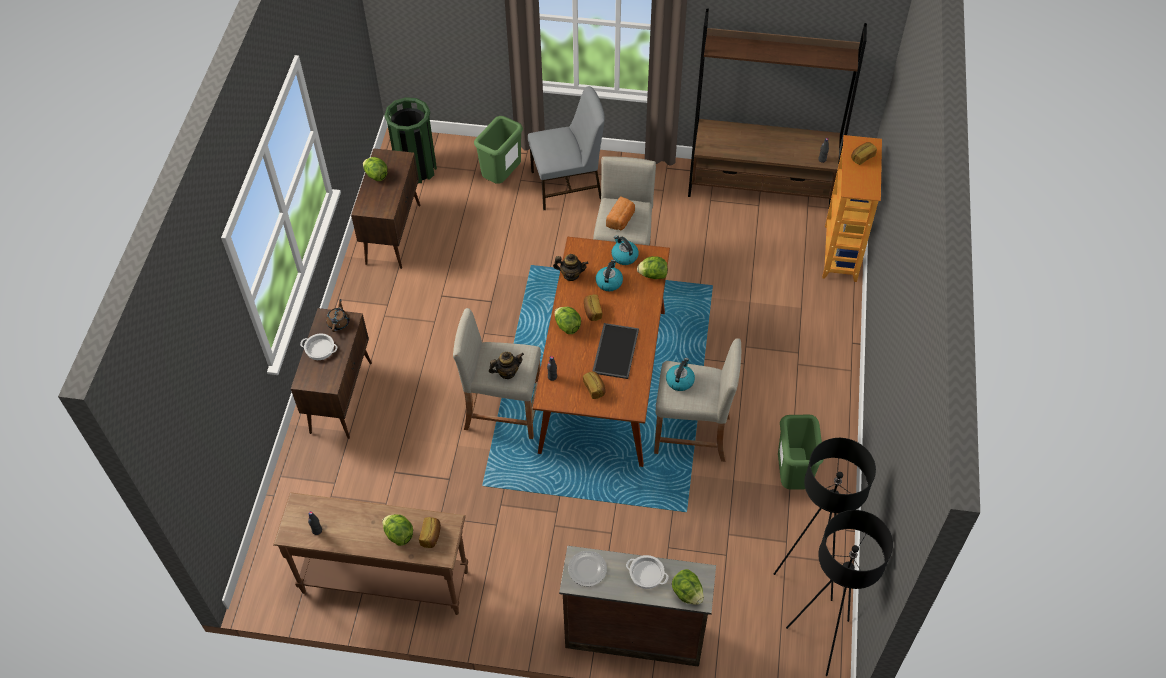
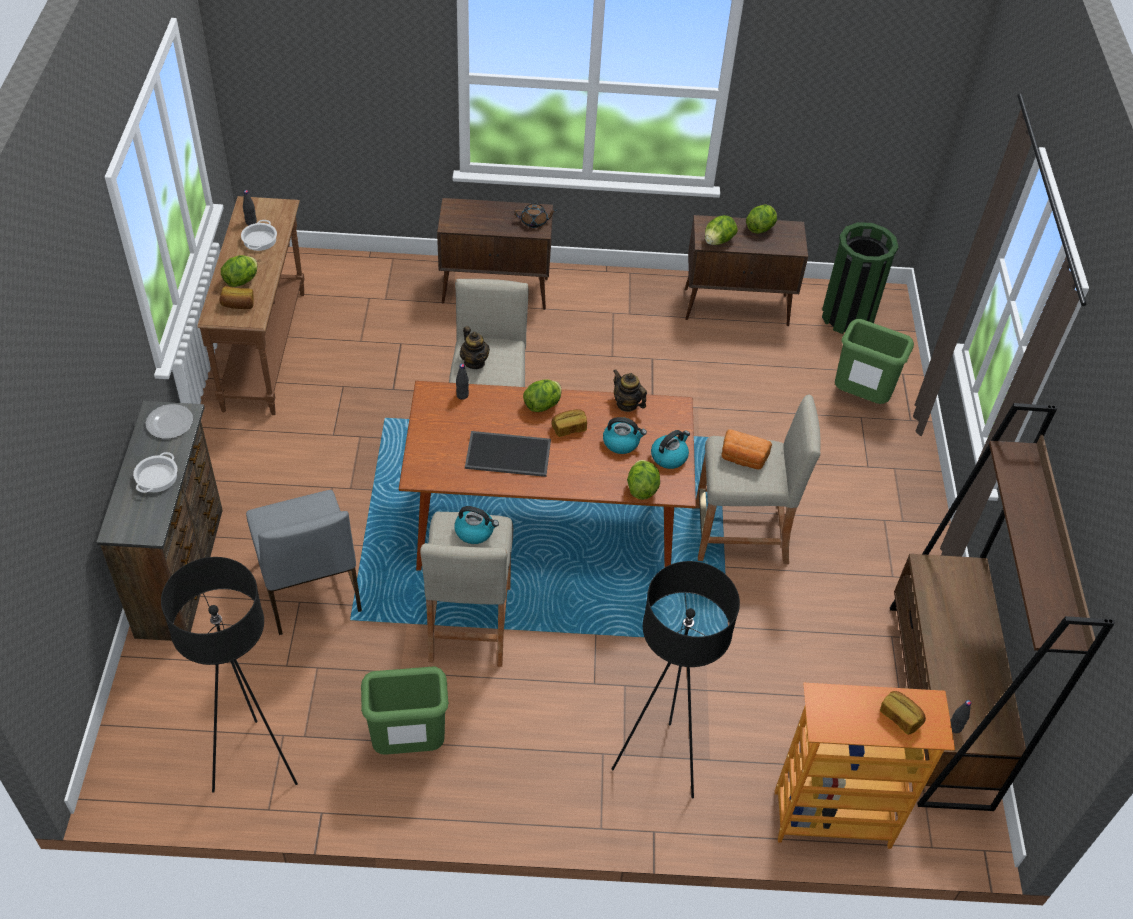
camera: 80 degrees right, 5 degrees down
(320, 349) = (496, 212): cooking pot -> cooking pot (260, 240)
(568, 185) = (867, 467): grey chair -> grey chair (309, 589)
(571, 275) = (627, 404): teapot -> teapot turned 135 degrees clockwise
(594, 388) = (447, 436): bread -> none
(687, 593) = (126, 517): lettuce -> lettuce (718, 241)
(821, 640) = (154, 777): black floor lamp -> black floor lamp (659, 764)

